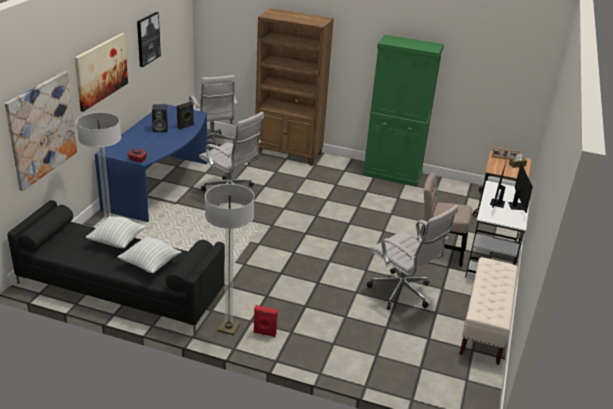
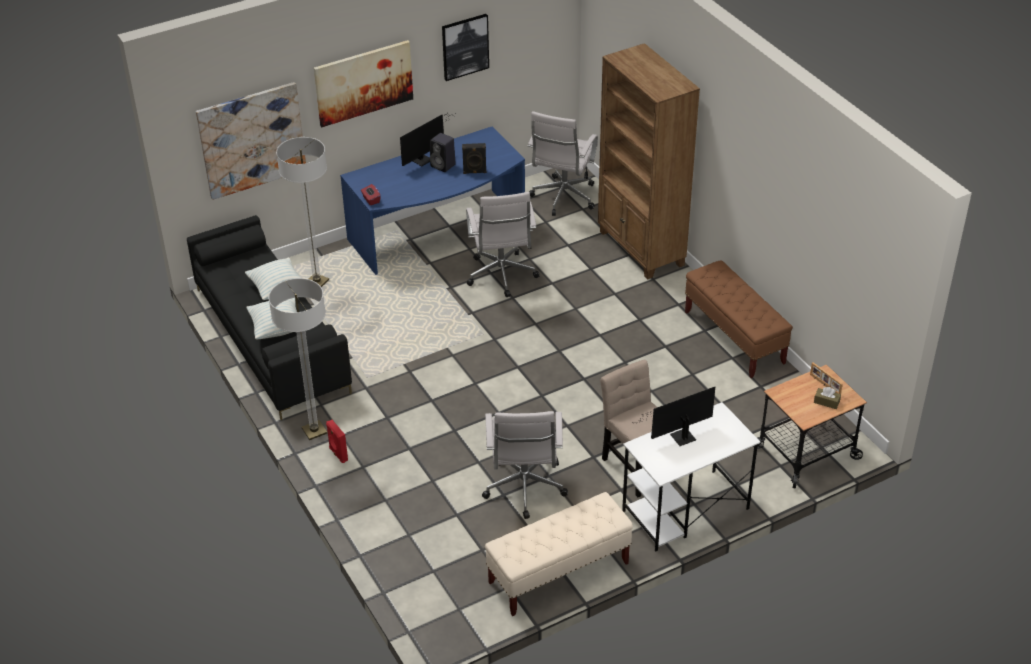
camera: 45 degrees right, 10 degrees up
(392, 174) = (734, 338): green cabinet -> brown bench
(516, 205) = (703, 451): monitor -> monitor (424, 159)

